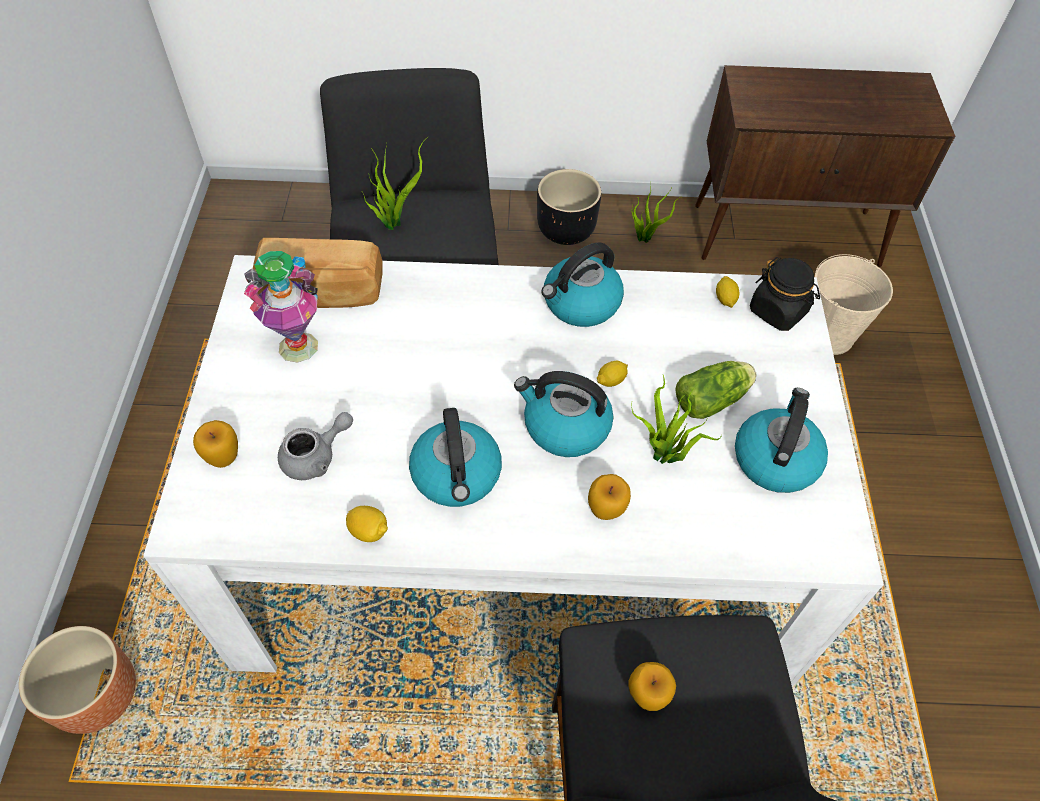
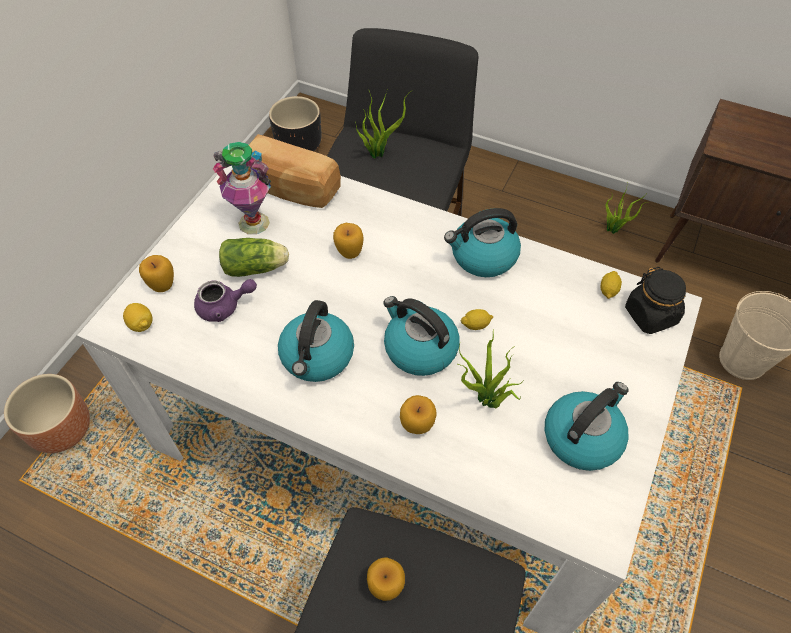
camera: 25 degrees right, 0 degrees up
(316, 457) = (224, 307): grey teapot -> purple teapot
(369, 531) = (233, 375): lemon -> lemon (141, 324)
(431, 346) = (349, 253): none -> apple
(566, 230) = (549, 204): black planter -> black planter (299, 146)
(714, 399) = (554, 369): lettuce -> lettuce (257, 268)

